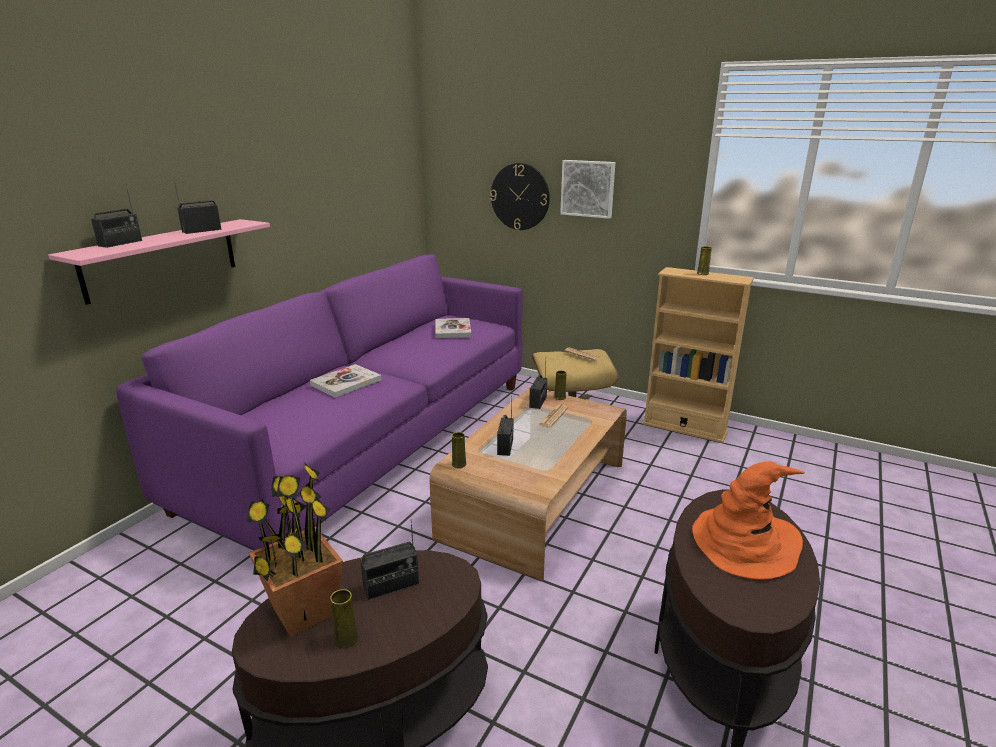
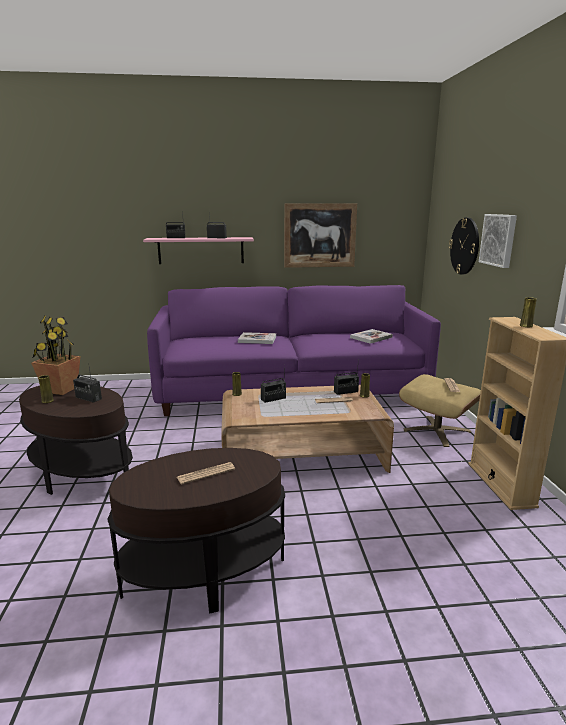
camera: 55 degrees right, 5 degrees down
(325, 202) = (320, 235): none -> picture
(745, 543) = (206, 473): orange hat -> newspaper

